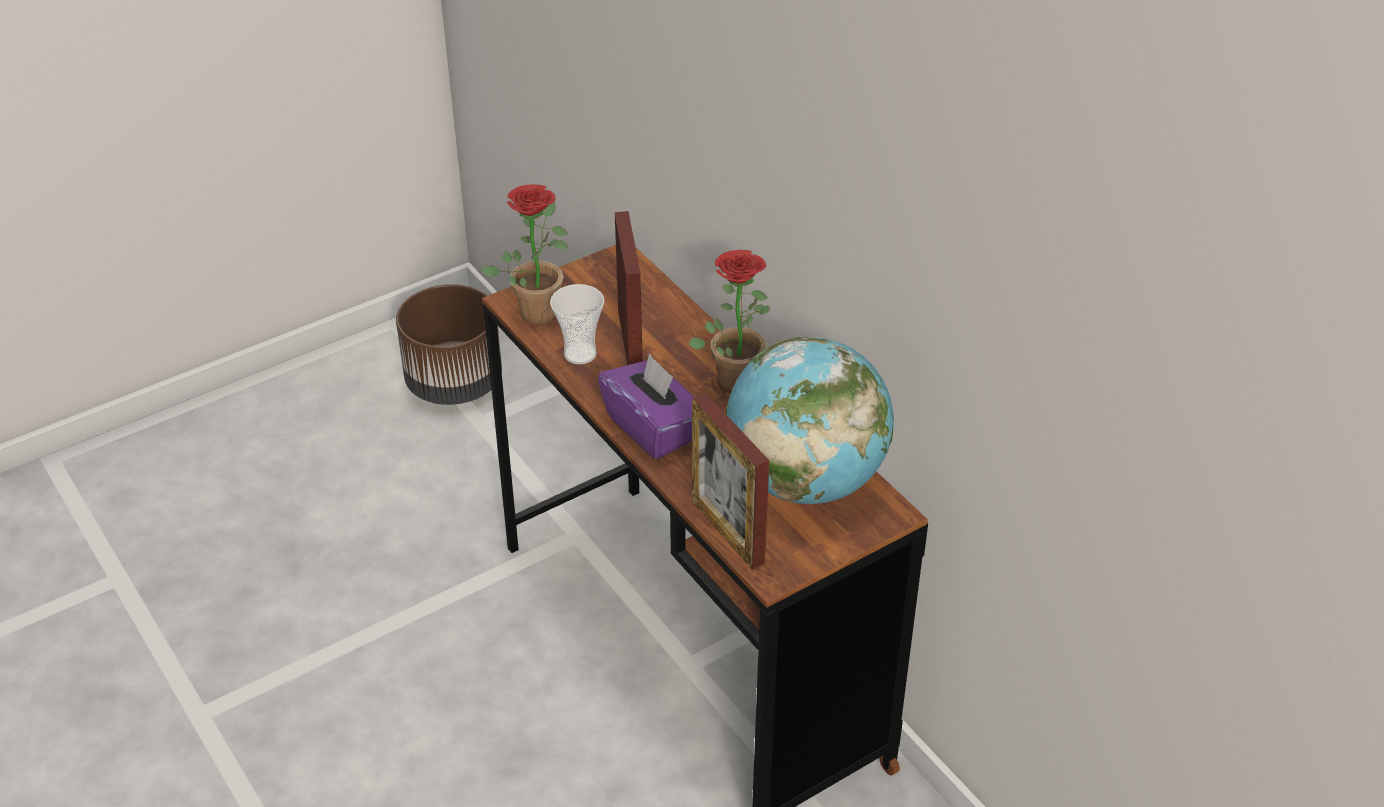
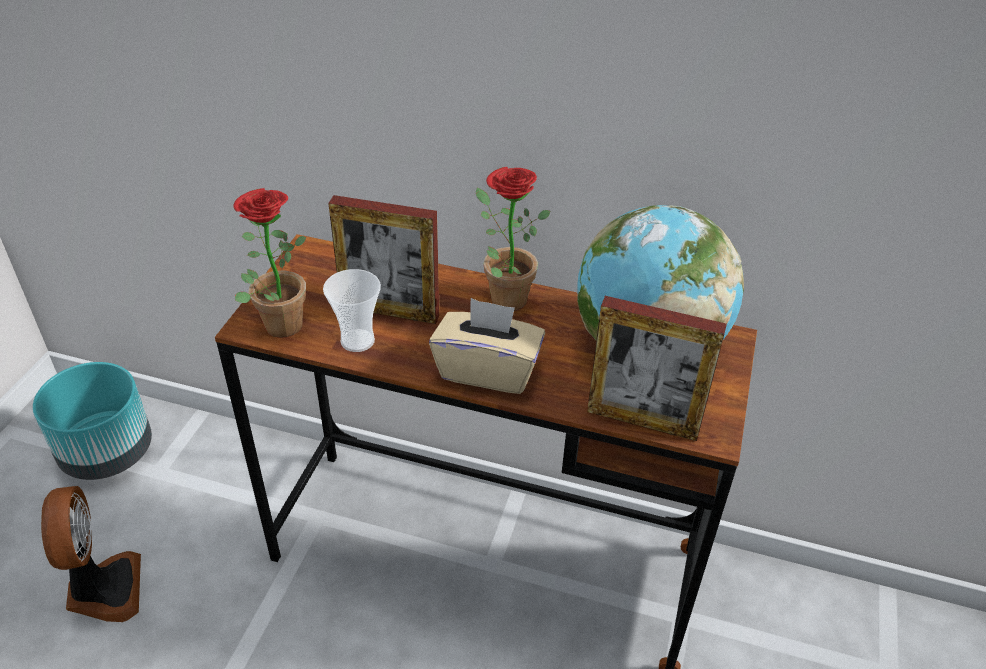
camera: 40 degrees left, 0 degrees up
(366, 496) = (104, 590): none -> fan
(454, 383) = (107, 452): brown planter -> turquoise planter
(630, 342) = (390, 311): picture frame -> picture frame turned 150 degrees clockwise
(653, 428) = (487, 370): purple tissue box -> beige tissue box

